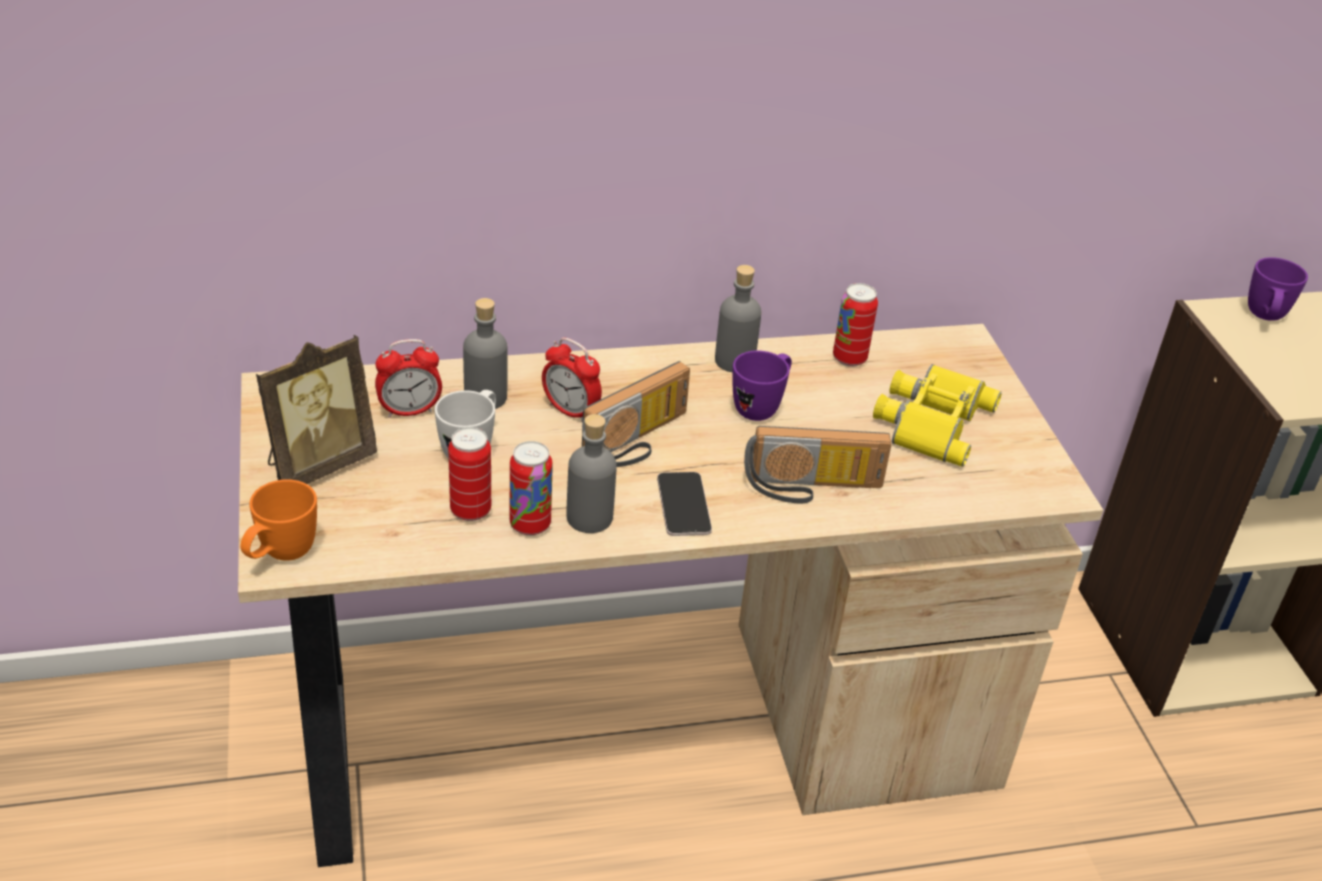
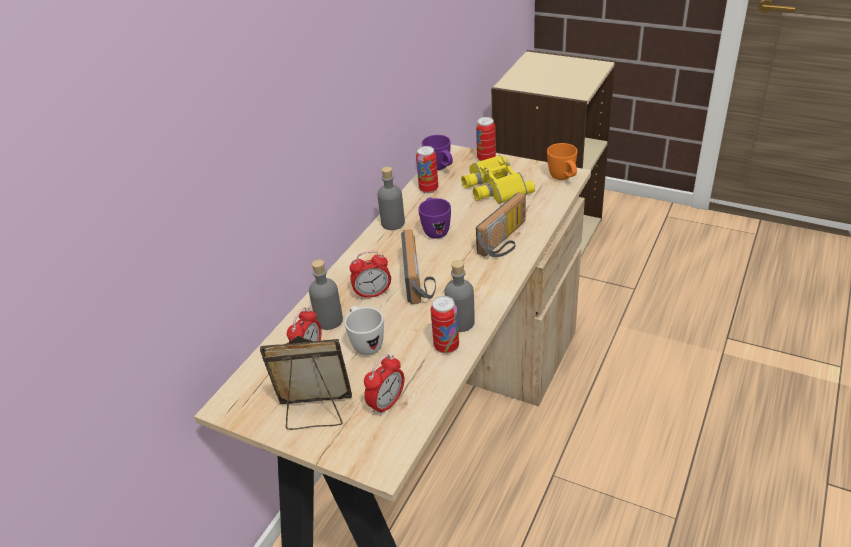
camera: 45 degrees left, 0 degrees up
(280, 556) = (379, 462): orange mug -> orange mug (563, 179)
(318, 464) = (315, 413): picture frame -> picture frame turned 90 degrees counterclockwise
(381, 517) = (387, 403): none -> alarm clock
(470, 510) = (414, 364): can -> can (486, 159)
(683, 505) = (480, 286): phone -> none
(1265, 319) = (524, 75): purple mug -> purple mug (441, 169)

